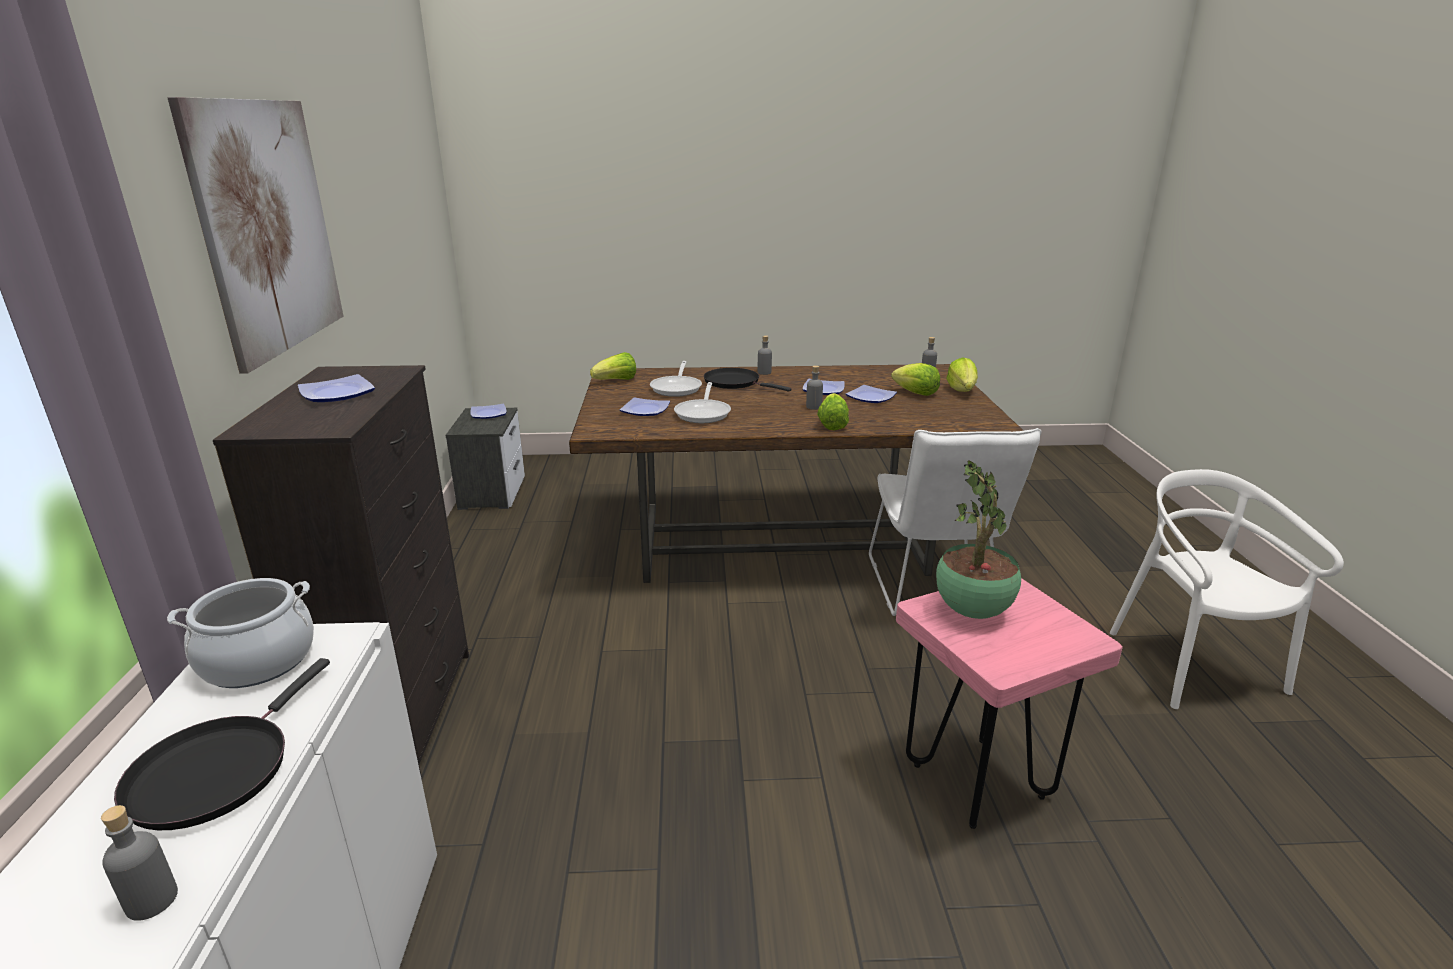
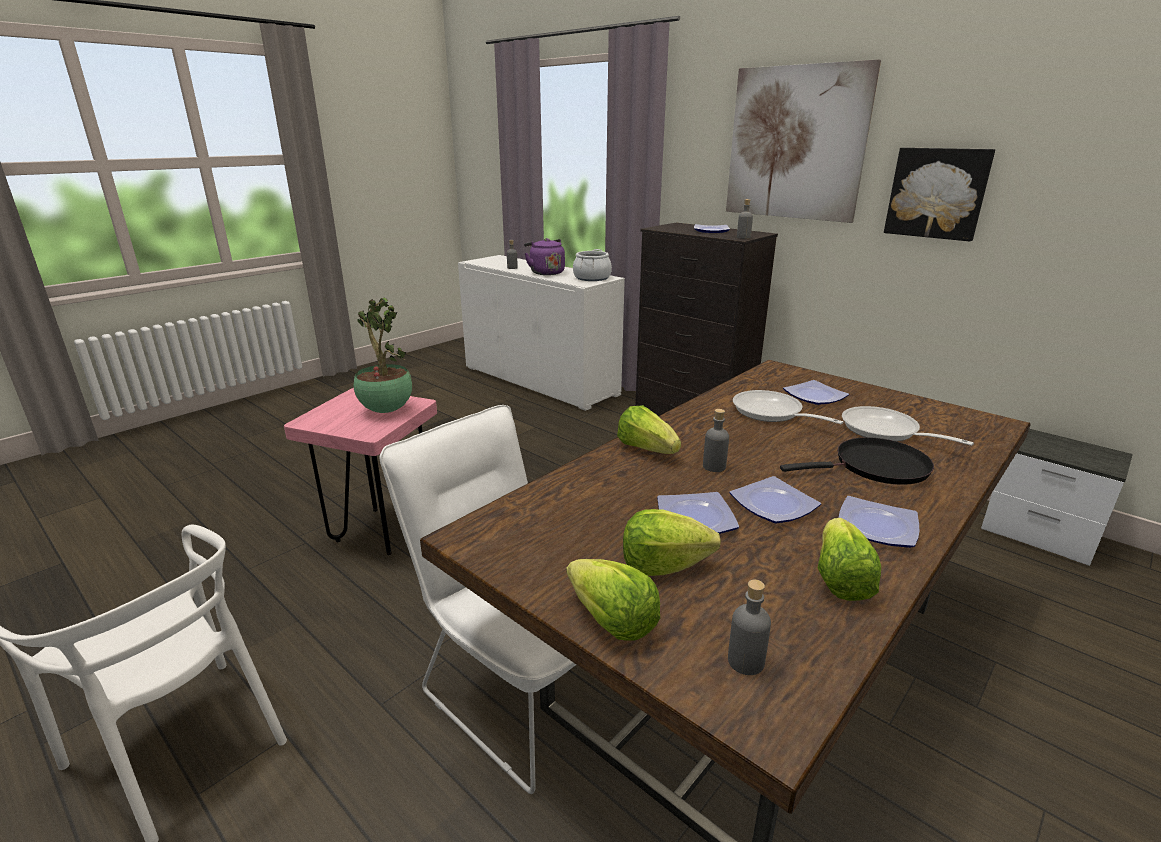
camera: 135 degrees right, 0 degrees up
(216, 770) = (545, 272): black frying pan -> purple kettle
(363, 256) = (937, 193): none -> picture
(488, 414) = (1097, 458): plate -> plate (878, 526)
(616, 381) = (948, 415): lettuce -> lettuce (840, 579)
(764, 372) = (916, 507): grey bottle -> grey bottle (743, 237)

